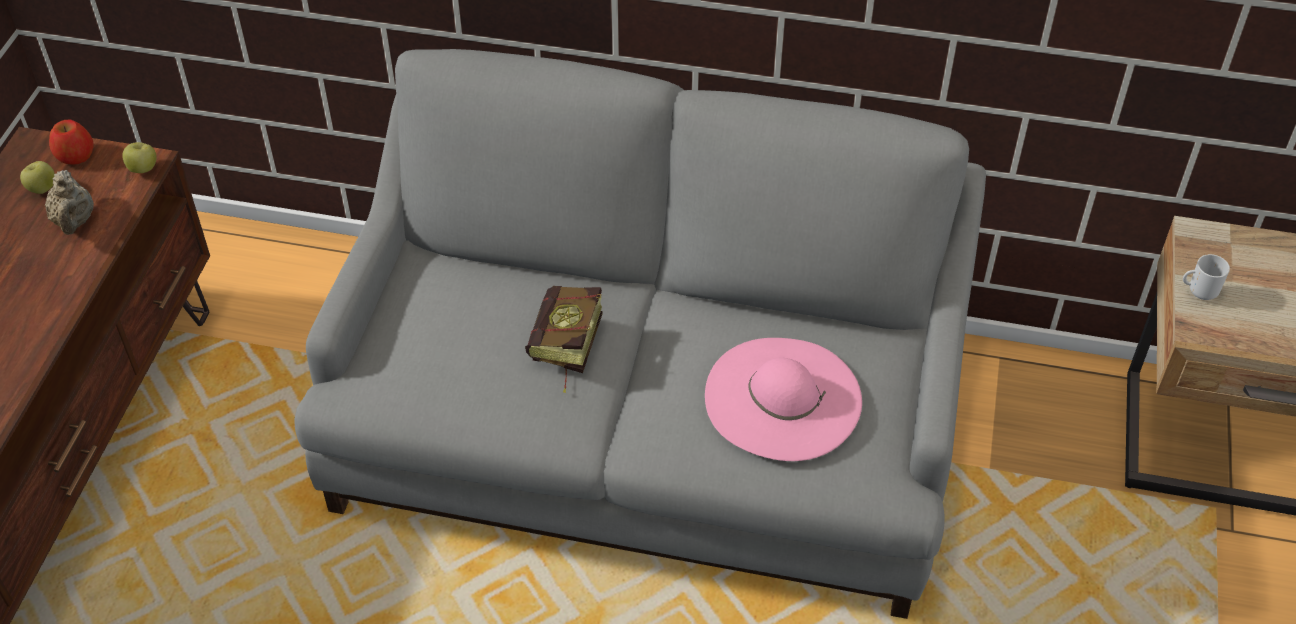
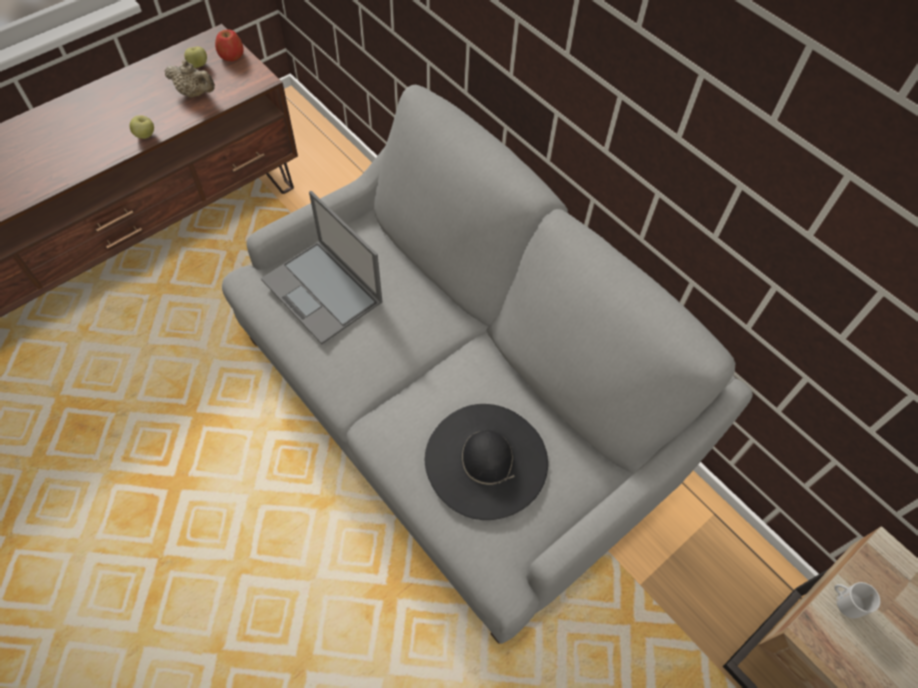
camera: 35 degrees right, 10 degrees up
(75, 221) = (195, 93): beige teapot -> beige teapot turned 90 degrees counterclockwise
(143, 169) = (255, 82): apple -> apple (145, 135)
(447, 350) = (323, 291): none -> laptop
(564, 351) = (386, 336): book -> none
(782, 398) = (486, 460): pink hat -> black hat

